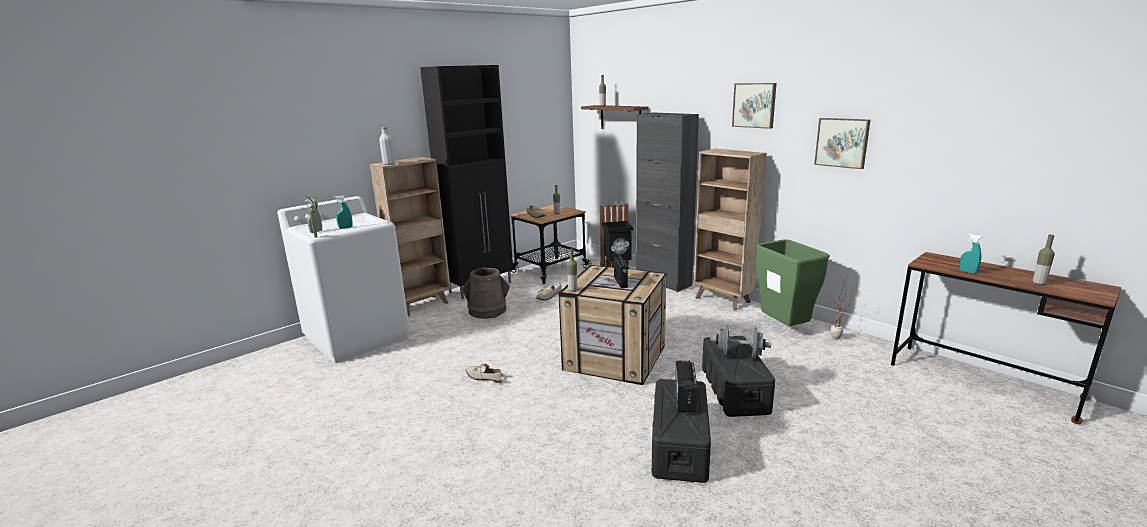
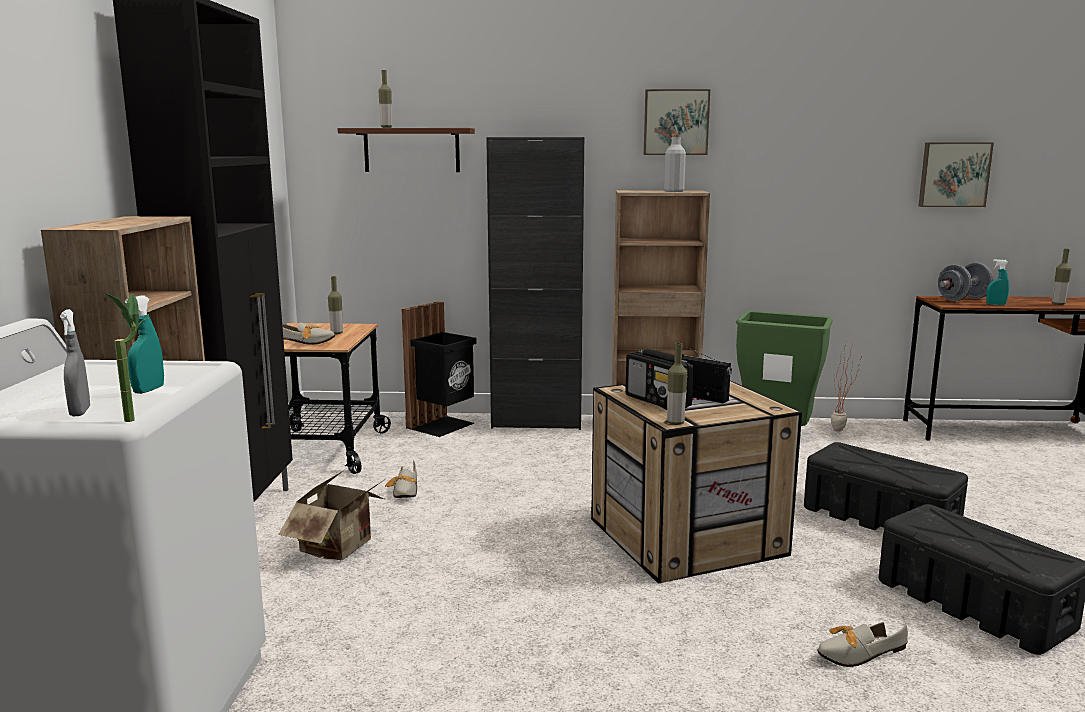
camera: 45 degrees left, 5 degrees down
(389, 164) = (112, 226): grey bottle -> grey bottle (674, 191)
(483, 376) = (567, 651): shoe -> shoe (853, 654)
(487, 311) = (342, 547): brown bucket -> cardboard box
(685, 400) = (966, 530): radio -> radio (658, 401)
(739, 355) = (886, 463): grey dumbbell -> grey dumbbell (963, 299)
(842, 142) = (807, 169): picture -> picture (953, 174)

